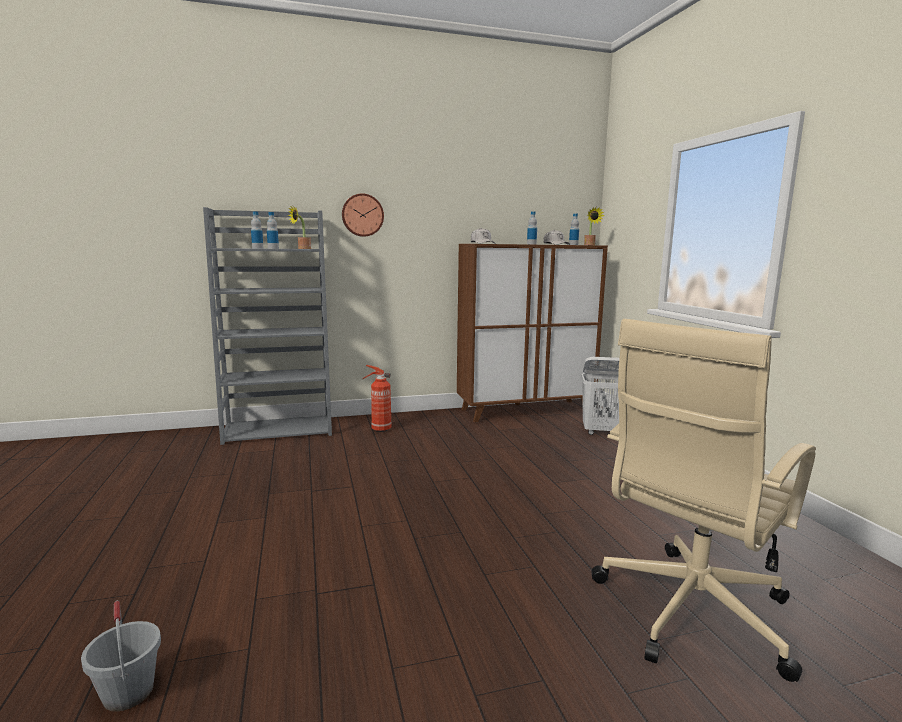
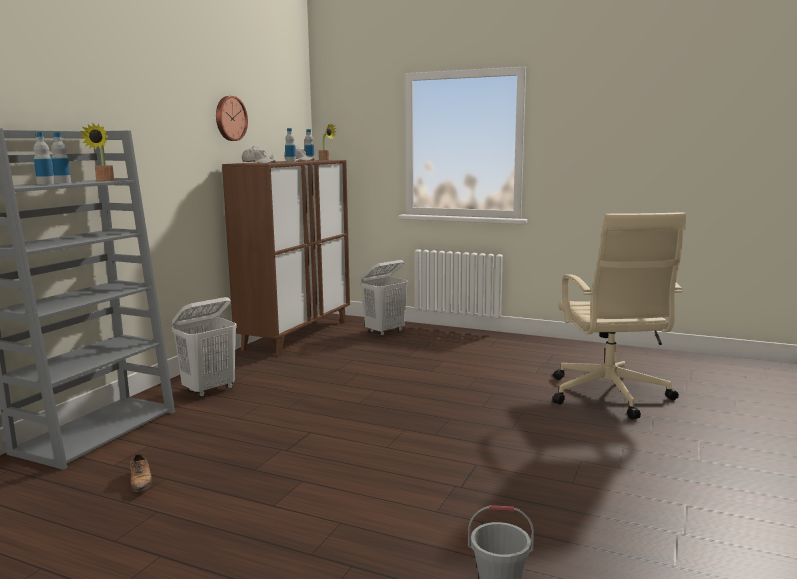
camera: 50 degrees left, 0 degrees up
(221, 469) = (141, 481): none -> shoe
(362, 215) = (134, 133): wall clock -> wall clock (230, 118)
(380, 429) = (209, 390): fire extinguisher -> white laundry basket

